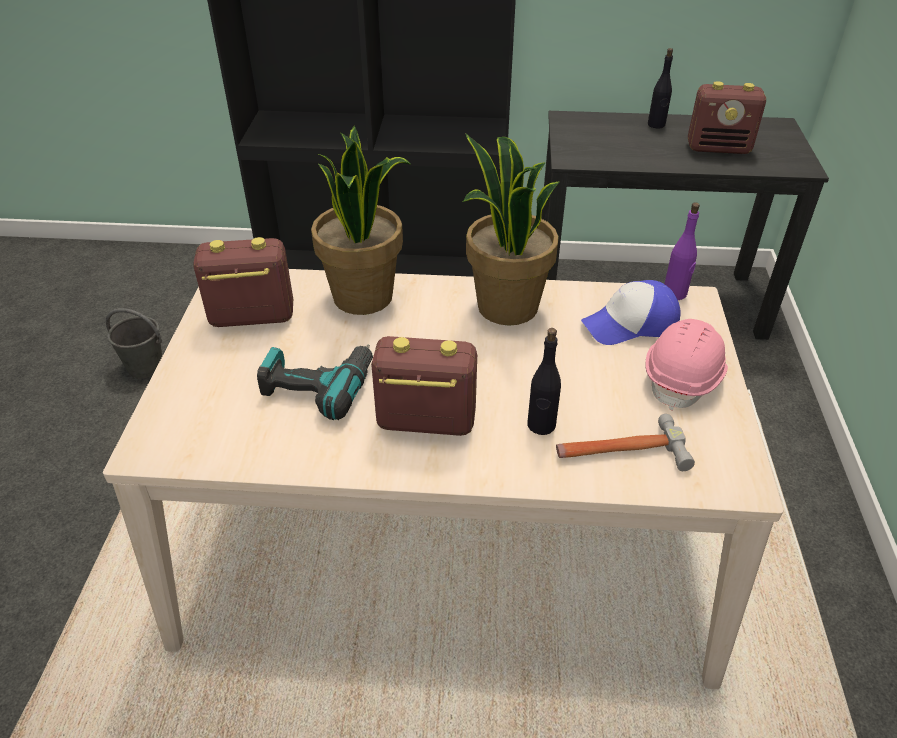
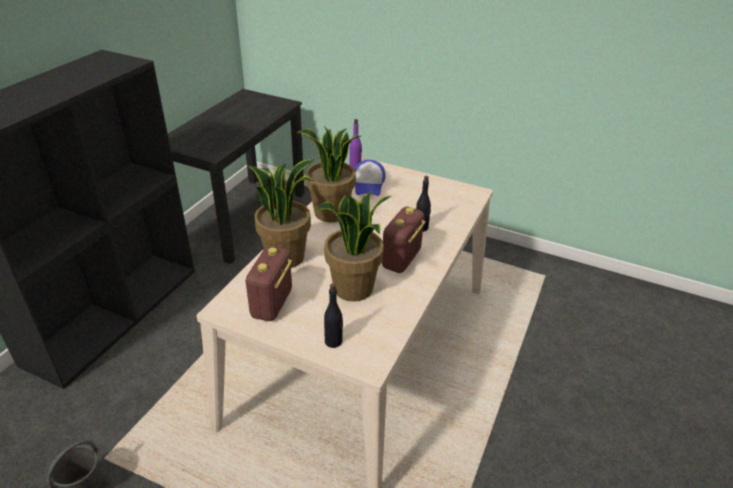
camera: 70 degrees left, 5 degrees down
(318, 385) = (353, 289): power drill -> potted plant
(619, 452) = (447, 213): hammer -> none
(656, 125) = (206, 121): black bottle -> black bottle (333, 341)
(683, 378) = (412, 184): pink hard hat -> none
(719, 148) = (249, 114): radio -> none

